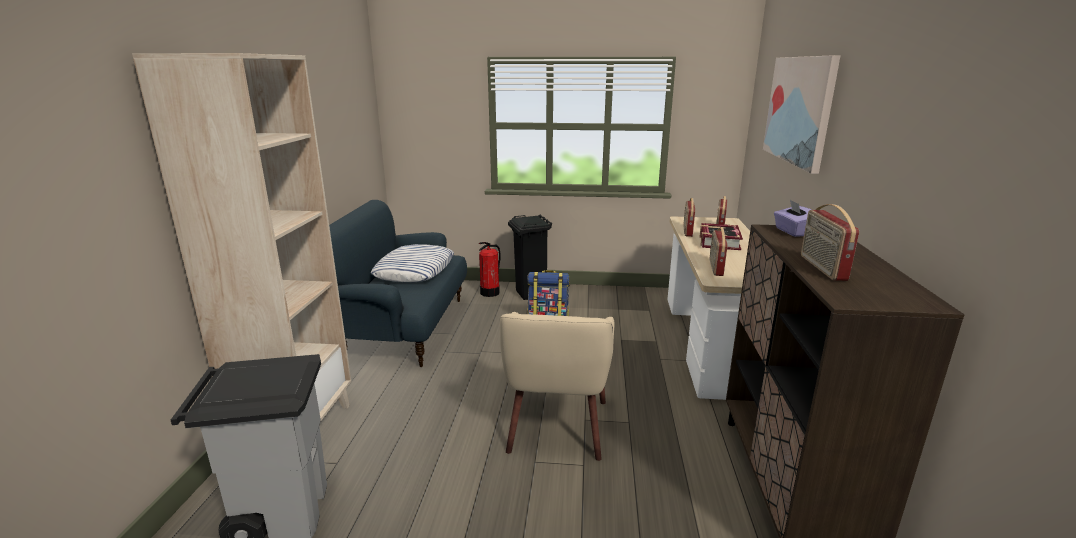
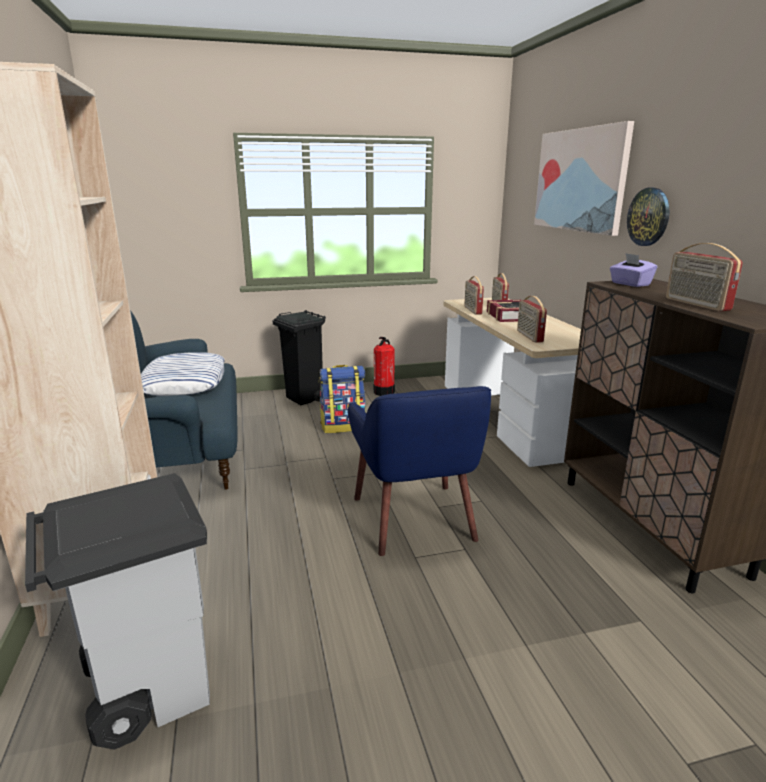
camera: 20 degrees left, 0 degrees up
(490, 293) = (258, 403): fire extinguisher -> fire extinguisher (384, 392)
(556, 426) = (415, 519): beige armchair -> blue armchair
(841, 159) = (649, 217): none -> wall clock

